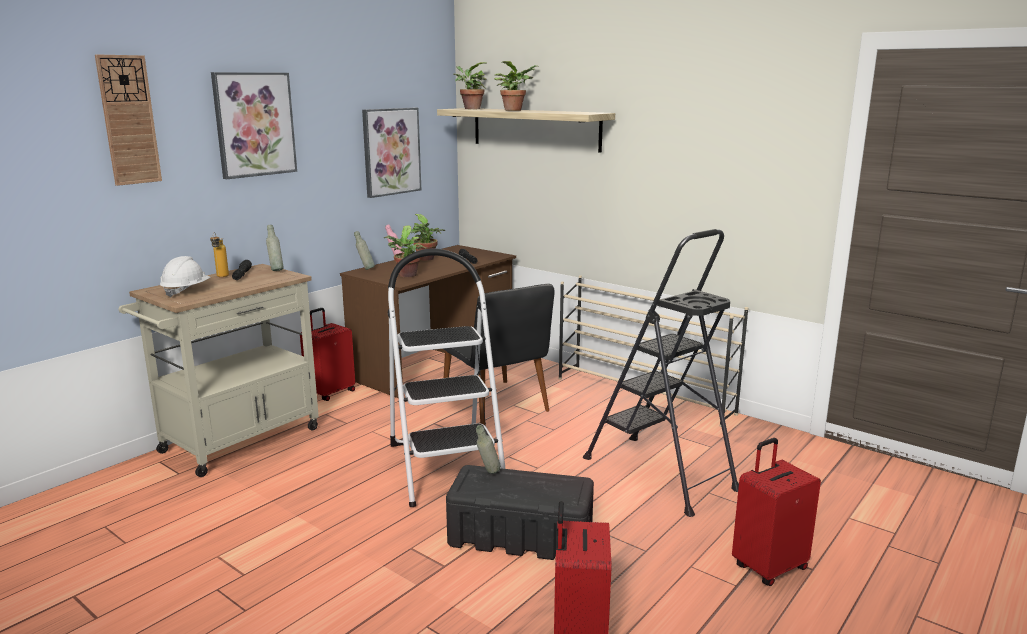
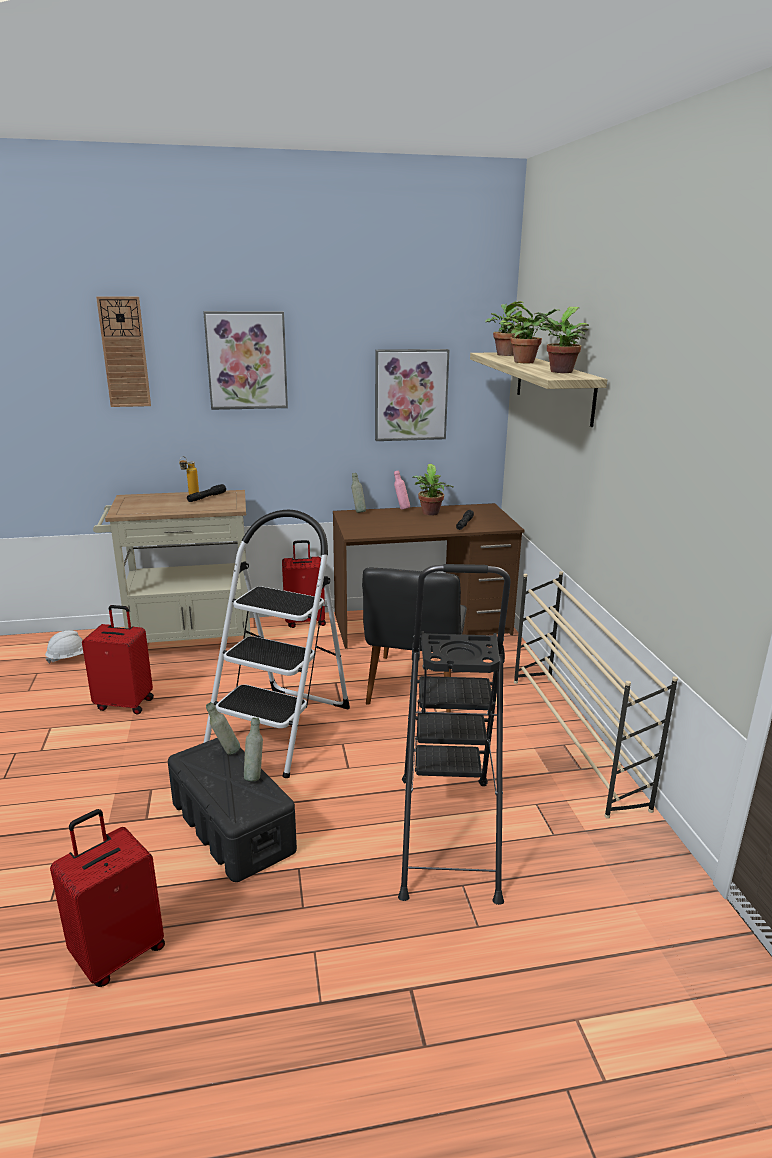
camera: 40 degrees right, 5 degrees up
(186, 291) = (143, 504): white hard hat -> white hard hat (70, 658)
(276, 270) = (236, 499): grey bottle -> grey bottle (254, 775)
(407, 276) = (375, 528): potted plant -> potted plant (559, 372)
(768, 567) = (383, 1007): red suitcase -> red suitcase (125, 703)

